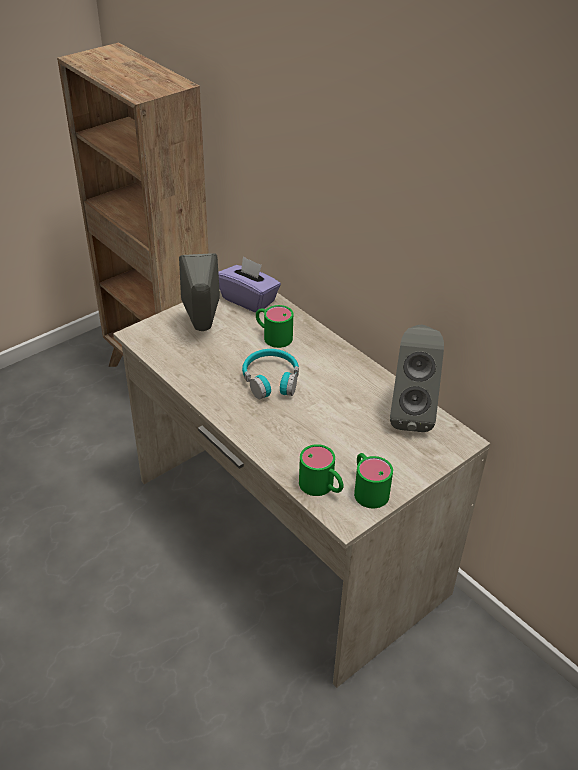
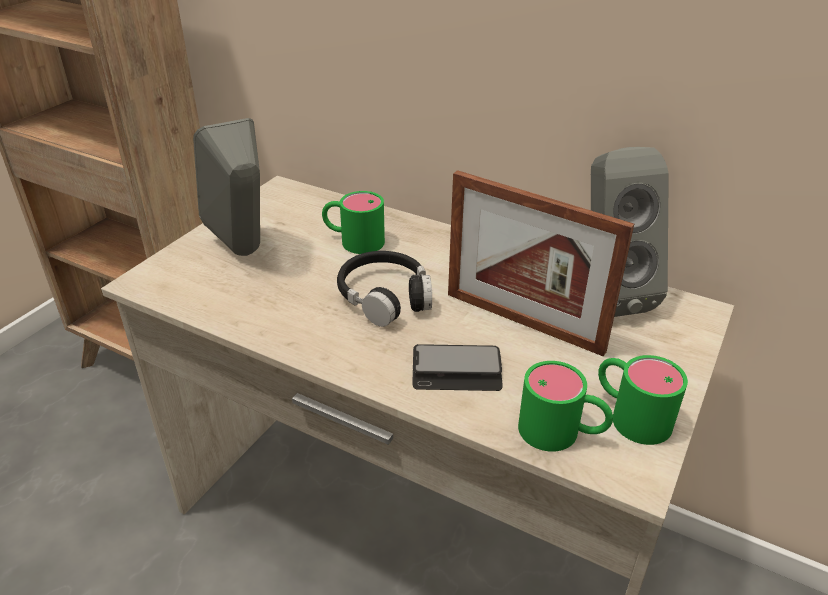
camera: 20 degrees left, 5 degrees down
(249, 300) = (294, 205): purple tissue box -> none
(271, 380) = (385, 297): turquoise headphones -> black headphones
(286, 436) = (456, 370): none -> phone
(344, 418) = (523, 322): none -> picture frame

